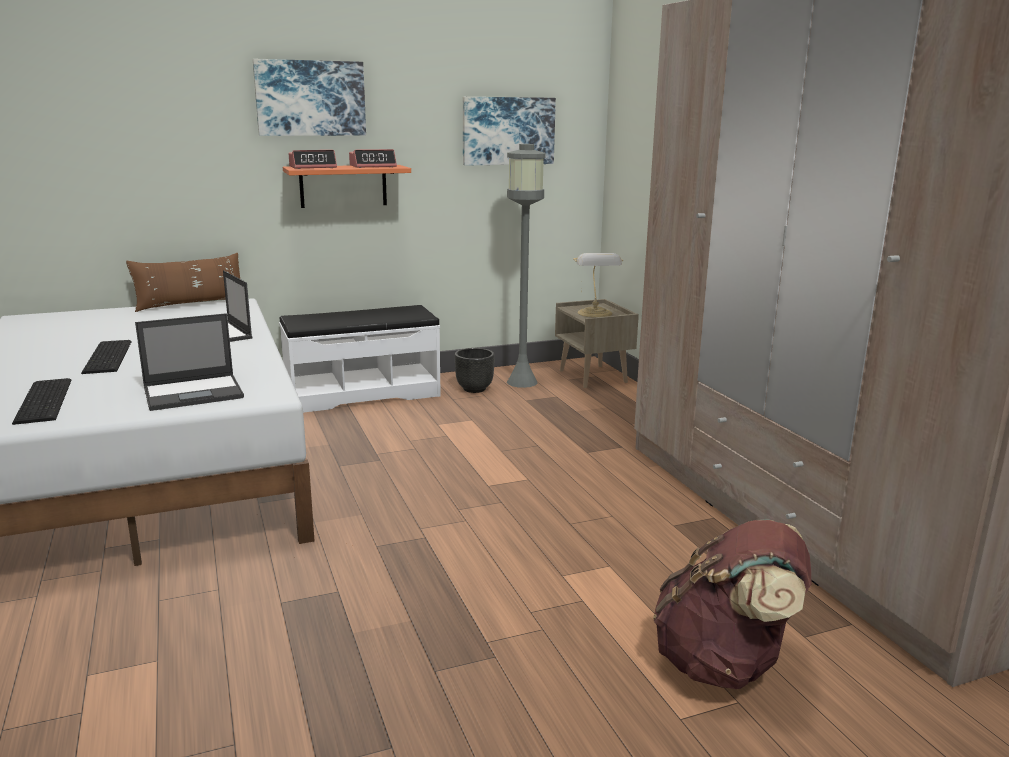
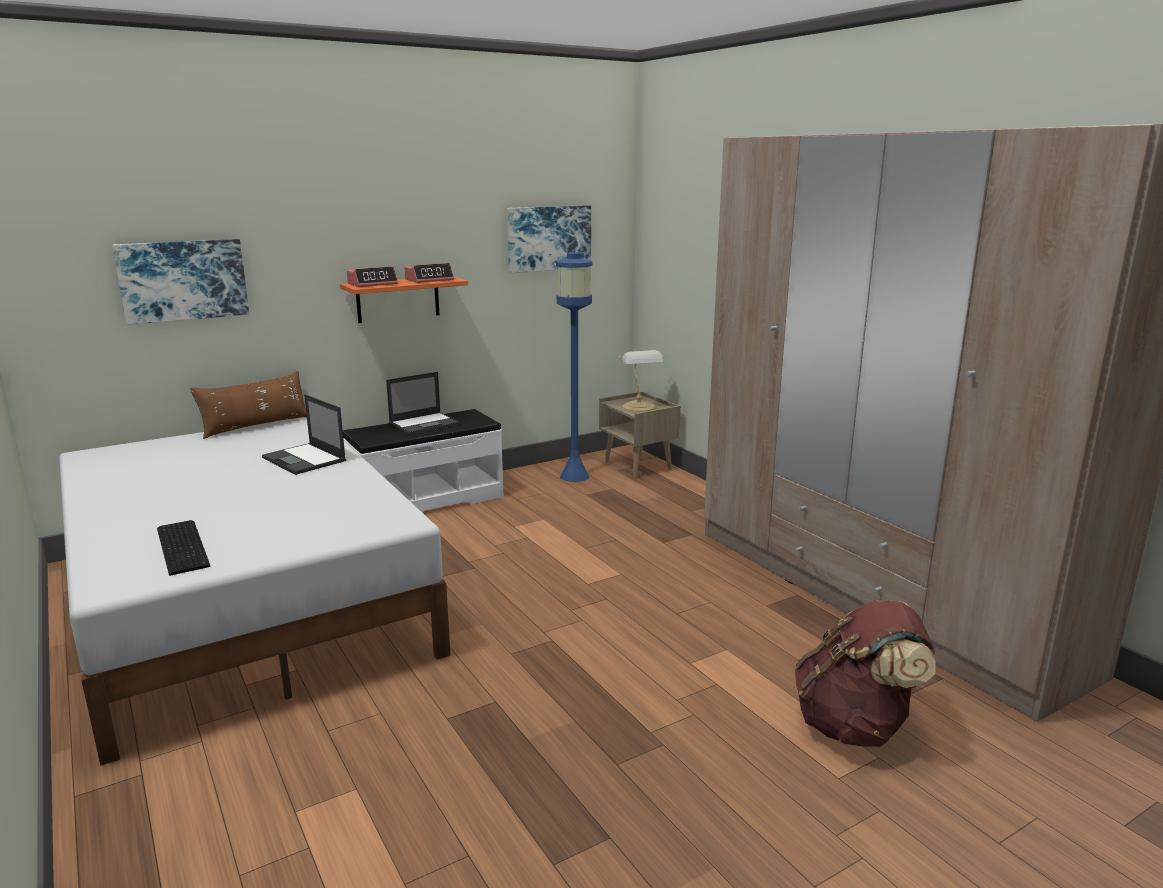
camera: 10 degrees left, 0 degrees up
(110, 356) = (214, 492): keyboard -> none
(195, 393) = (330, 525): laptop -> laptop (425, 424)
(310, 98) = (365, 216): picture -> picture (183, 280)
(475, 389) = (533, 487): black planter -> none
(522, 382) = (575, 476): grey floor lamp -> blue floor lamp

